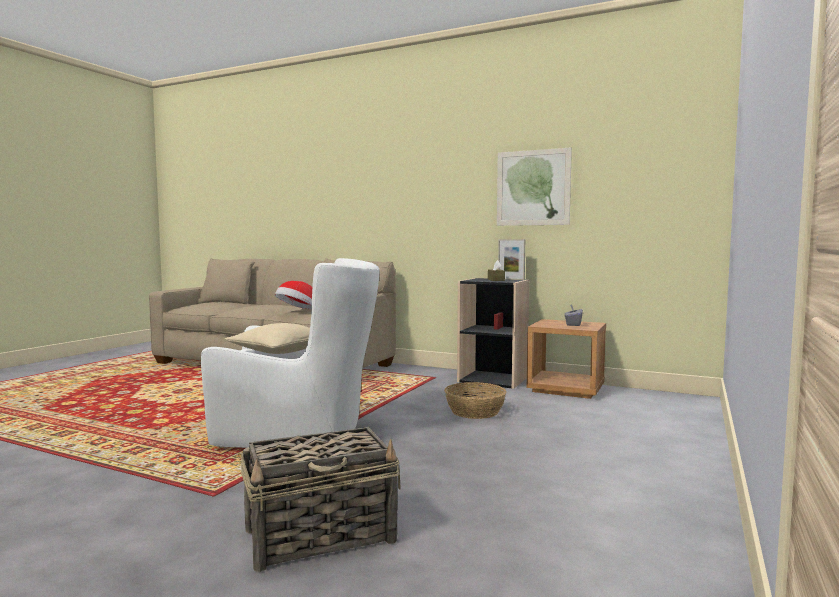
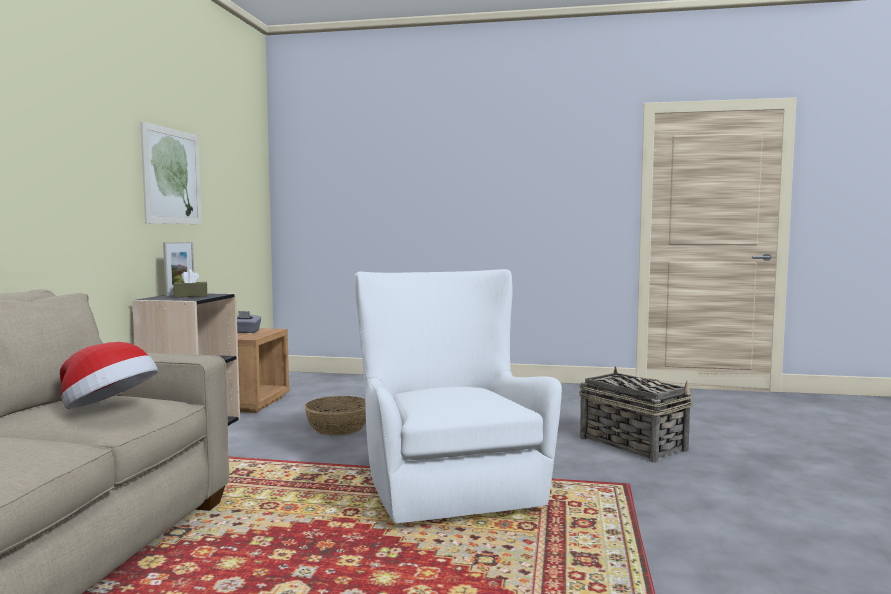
camera: 105 degrees left, 0 degrees up
(279, 351) = (452, 392): beige pillow -> none

